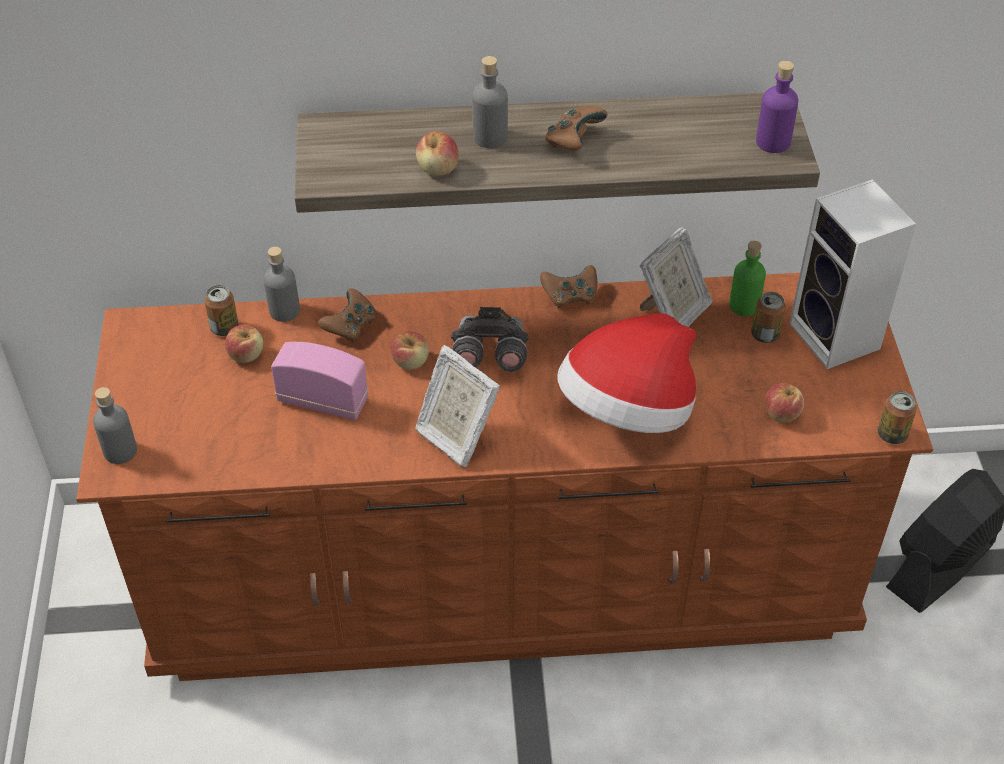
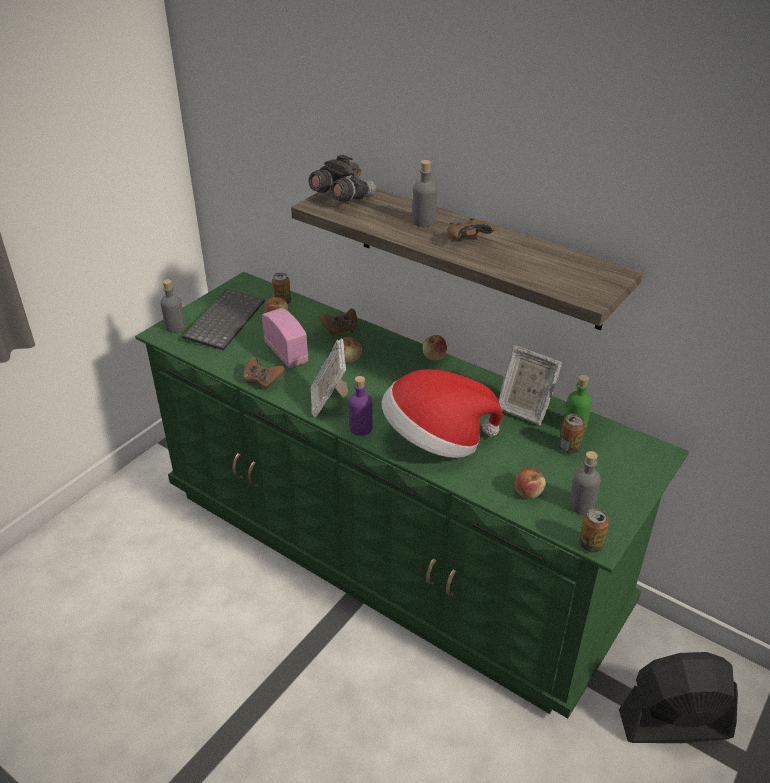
camera: 40 degrees right, 10 degrees down
(177, 400) = (224, 320): none -> keyboard
(284, 311) = (318, 308): grey bottle -> grey bottle (581, 505)
(438, 168) = (376, 223): apple -> apple (434, 357)
(489, 356) = (392, 376): grey binoculars -> grey binoculars (342, 198)
(501, 575) = (386, 549): brown dresser -> green dresser
(570, 297) = (472, 372): brown game controller -> brown game controller (262, 381)
(673, 313) = (523, 409): picture frame -> picture frame turned 45 degrees clockwise
(773, 142) = (591, 287): purple bottle -> purple bottle (361, 428)
(838, 338) = (617, 474): speaker -> none

